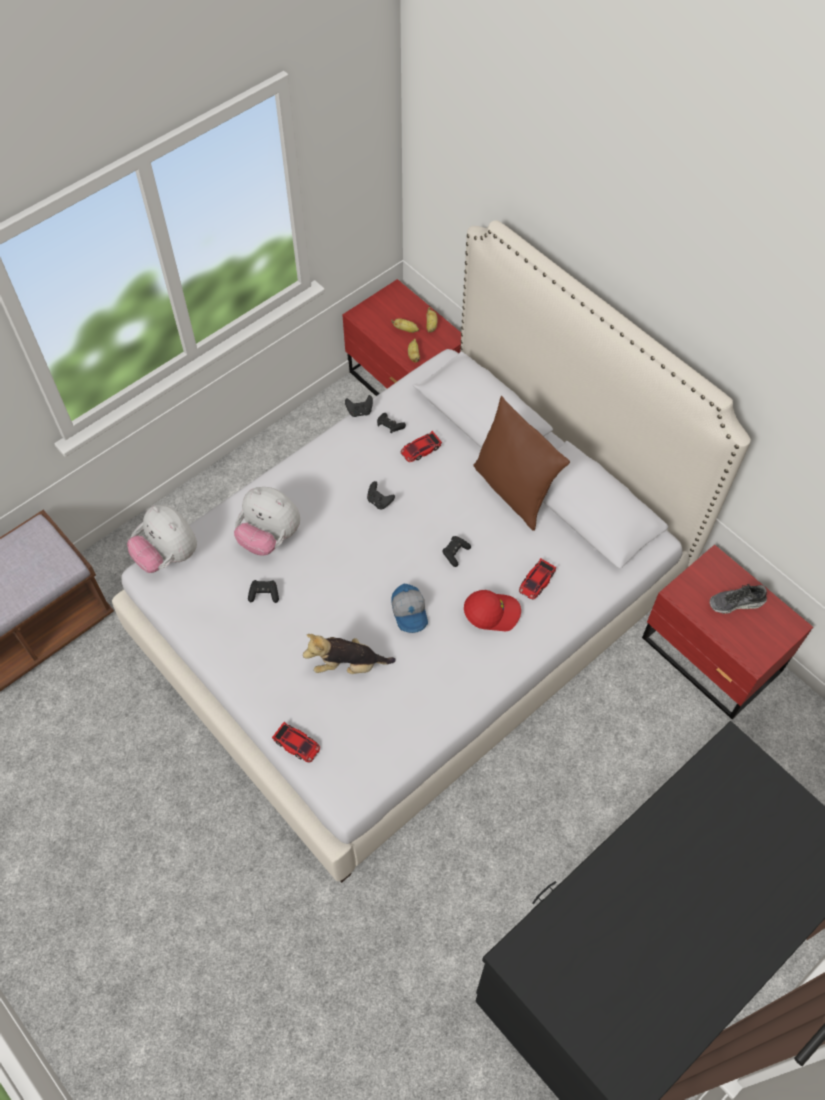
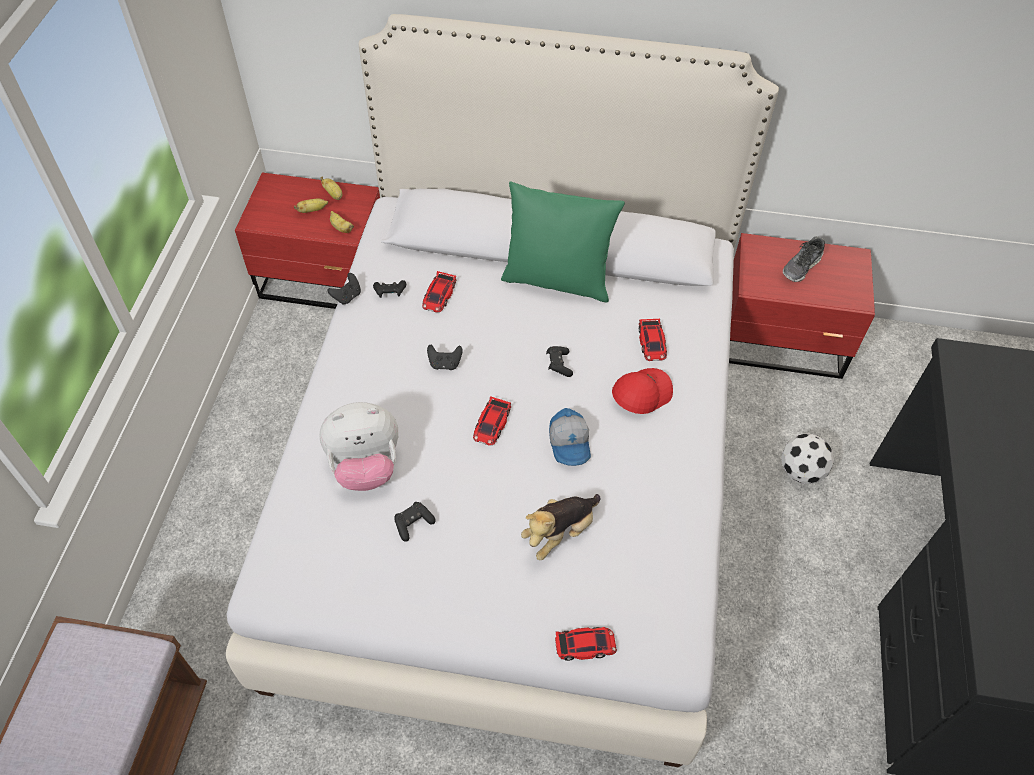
camera: 40 degrees left, 5 degrees down
(168, 555) = (269, 558): plush toy -> none
(371, 564) = (492, 424): none -> toy car
(410, 612) = (570, 443): cap -> cap turned 45 degrees clockwise
(514, 490) = (557, 280): brown pillow -> green pillow
(623, 763) = (801, 471): none -> football

